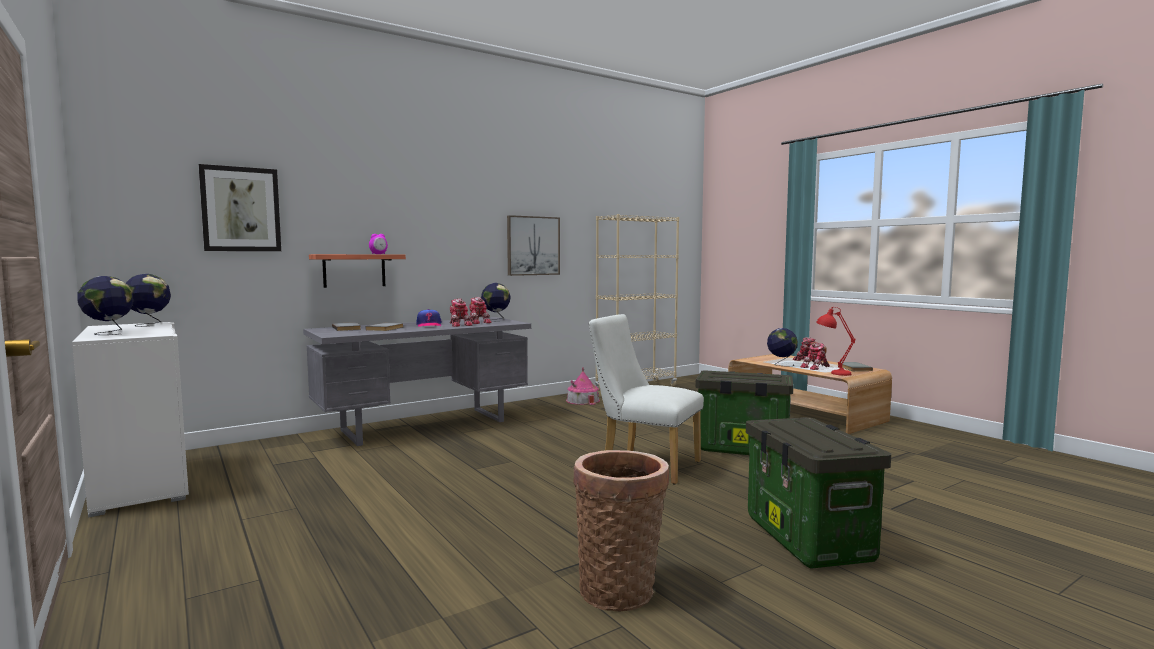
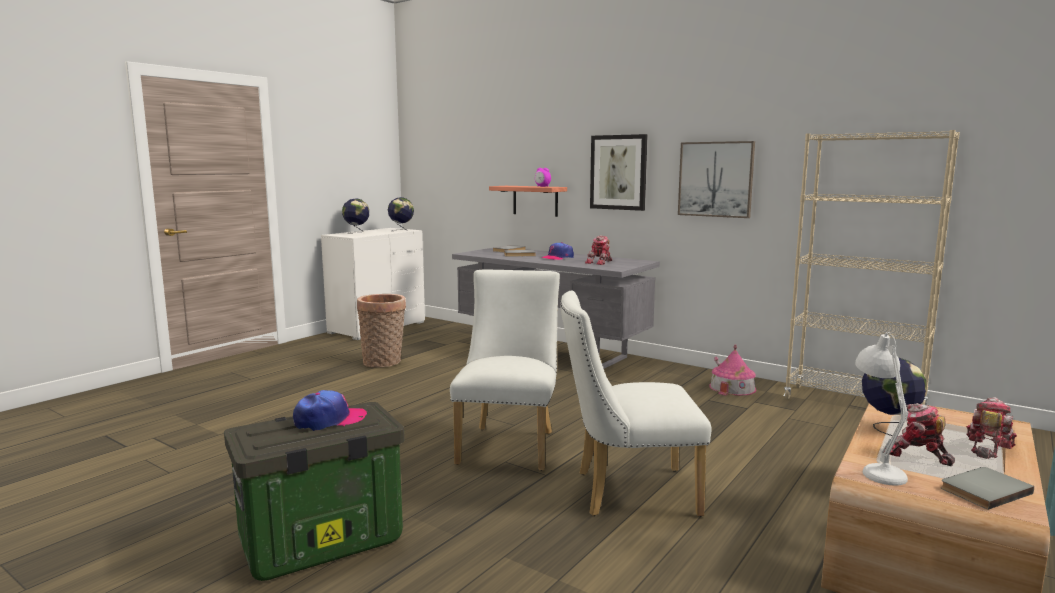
camera: 70 degrees right, 5 degrees up
(241, 209) = (468, 150): picture -> picture (618, 172)
(459, 325) = (572, 261): toy robot -> none
(496, 320) = (630, 263): globe -> none
(619, 588) = (223, 465): basket -> basket (384, 362)
(741, 448) = (626, 492): storage box -> white chair
(799, 429) = (329, 420): none -> cap
(832, 373) = (876, 468): red table lamp -> white table lamp

